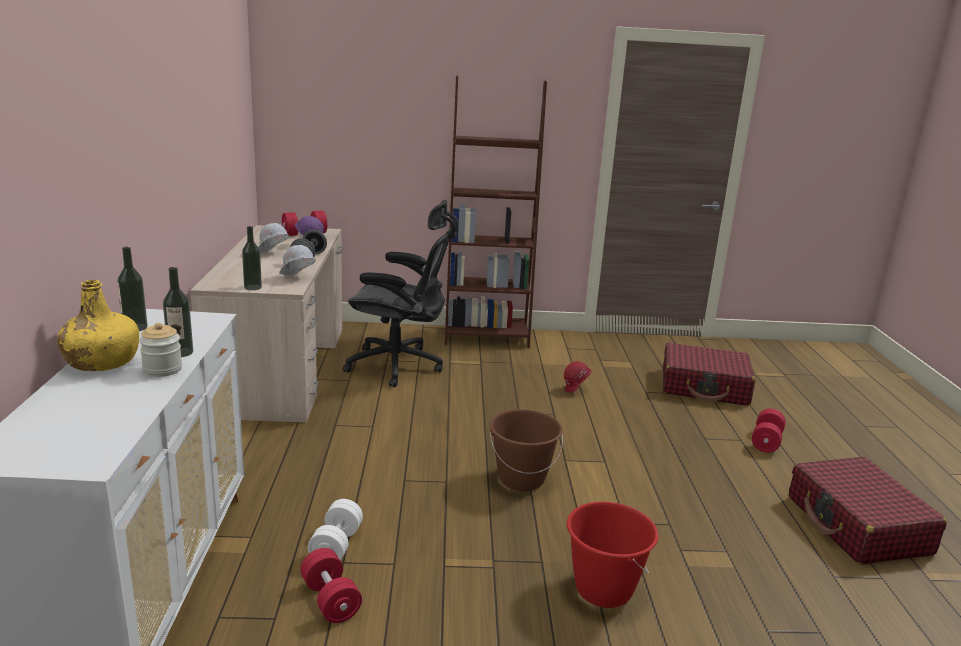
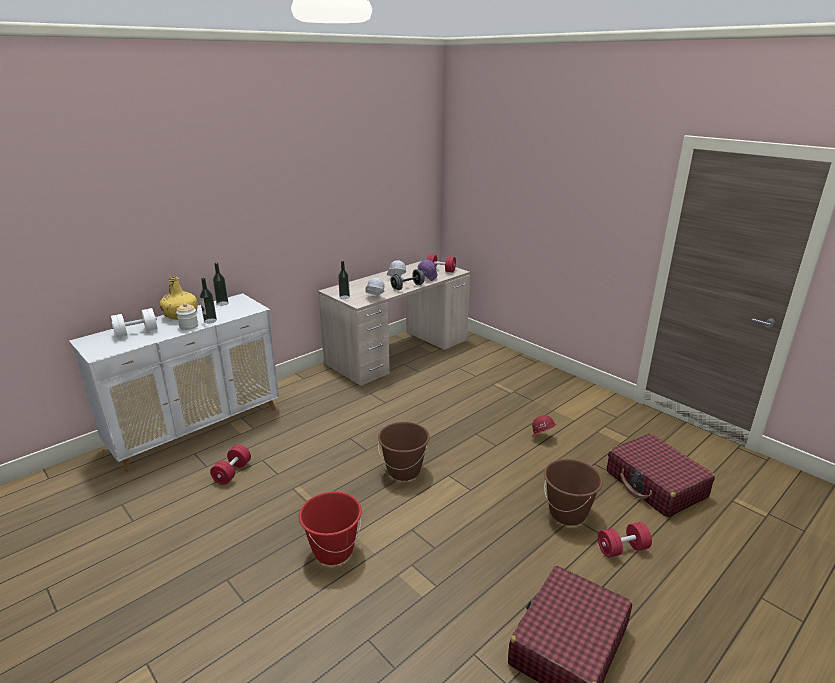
camera: 50 degrees right, 5 degrees up
(336, 546) = (272, 451): white dumbbell -> white dumbbell (136, 332)
(399, 366) = (459, 374): office chair -> none
(486, 337) = (549, 376): brown bookcase -> none
(697, 438) = (567, 513): none -> brown bucket

